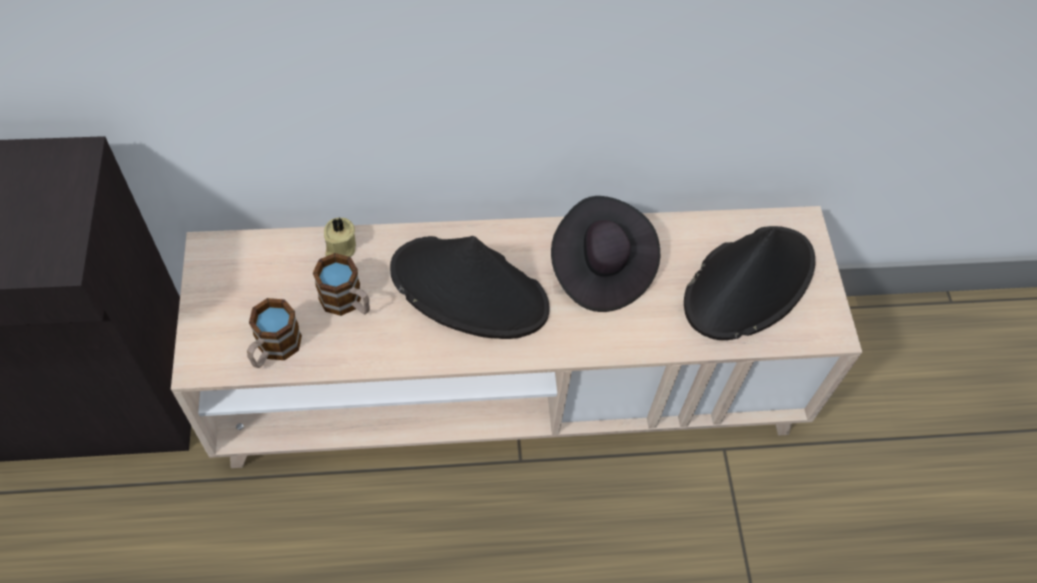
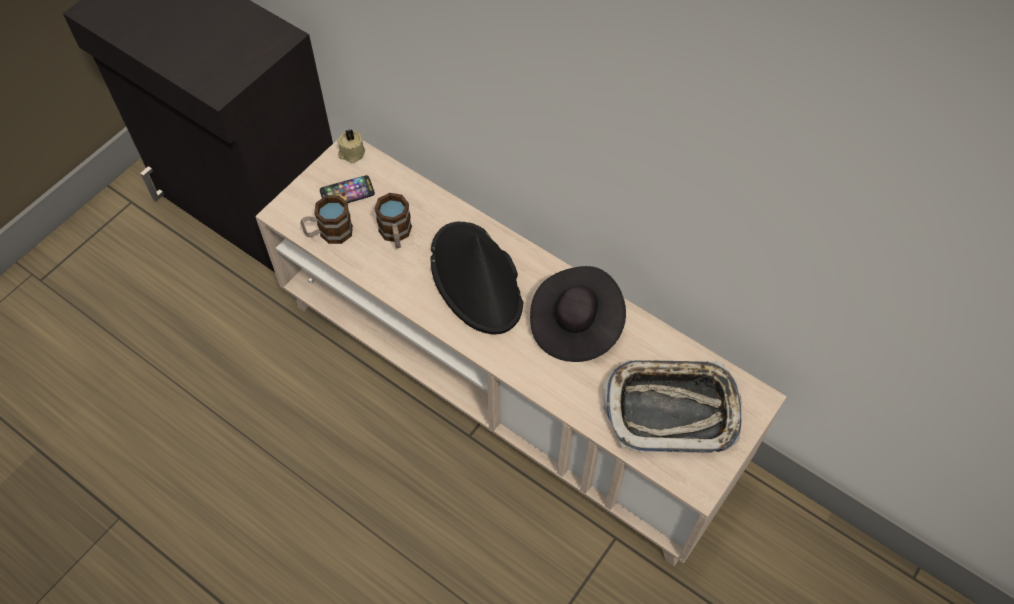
camera: 45 degrees right, 0 degrees up
(252, 295) = (347, 192): none -> phone
(340, 246) = (424, 198): beige candle -> beige candle (351, 153)
(749, 283) = (672, 409): black hat -> tray

